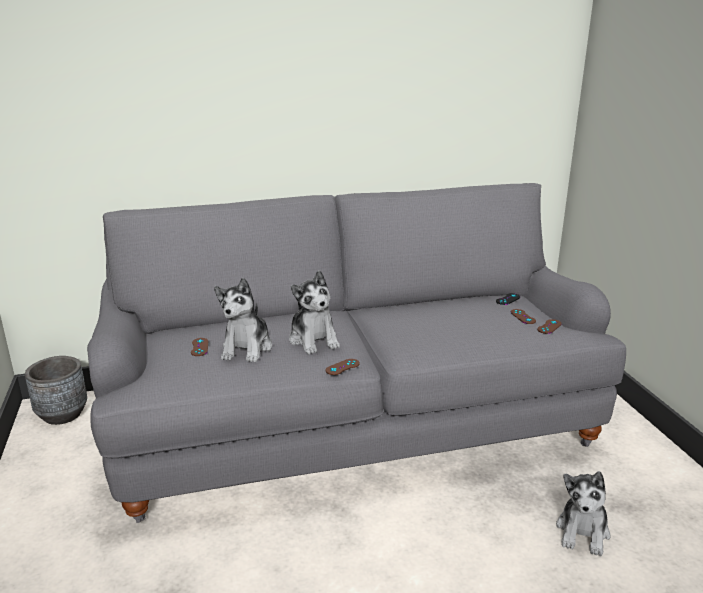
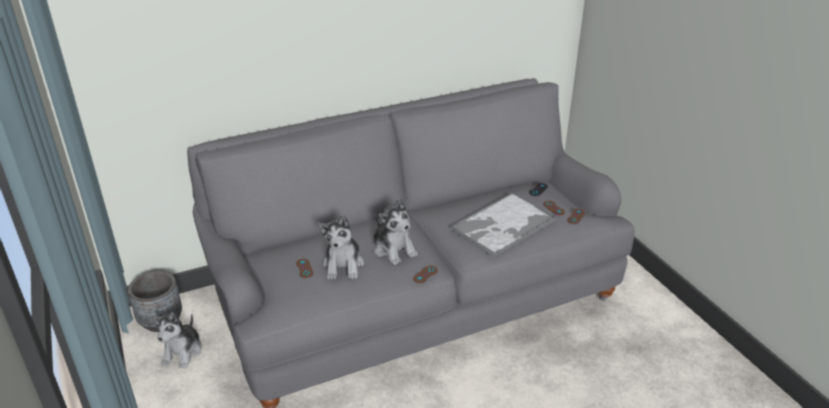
camera: 10 degrees left, 10 degrees up
(454, 328) = (503, 225): none -> tray
(583, 532) = (609, 372): plush toy -> plush toy (183, 352)

